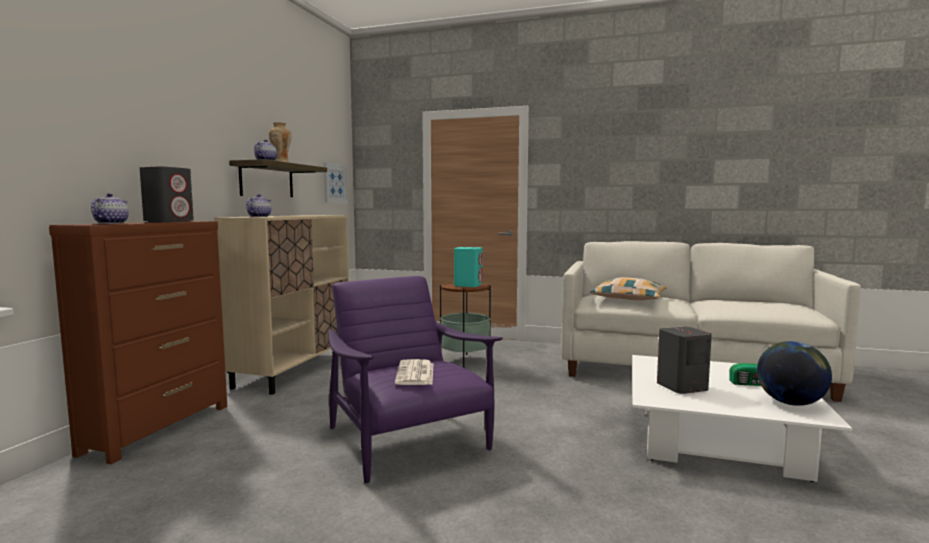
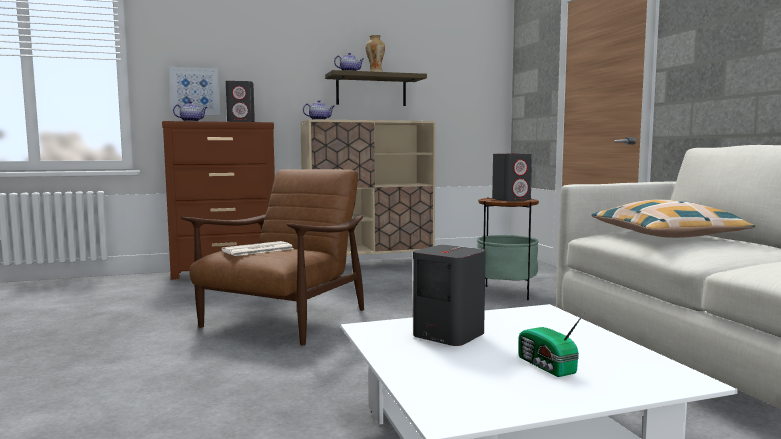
camera: 55 degrees right, 0 degrees up
(334, 183) = (475, 91): picture -> picture (195, 91)
(408, 441) = (283, 320): purple armchair -> brown armchair
(468, 285) = (511, 199): turquoise speaker -> grey speaker
(790, 403) = (490, 394): globe -> none

